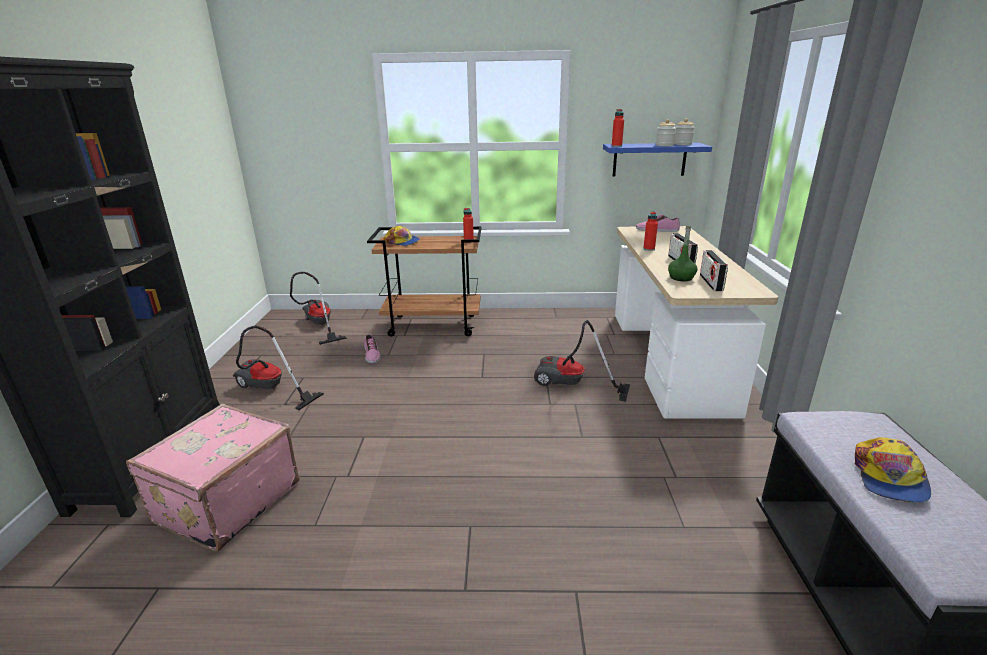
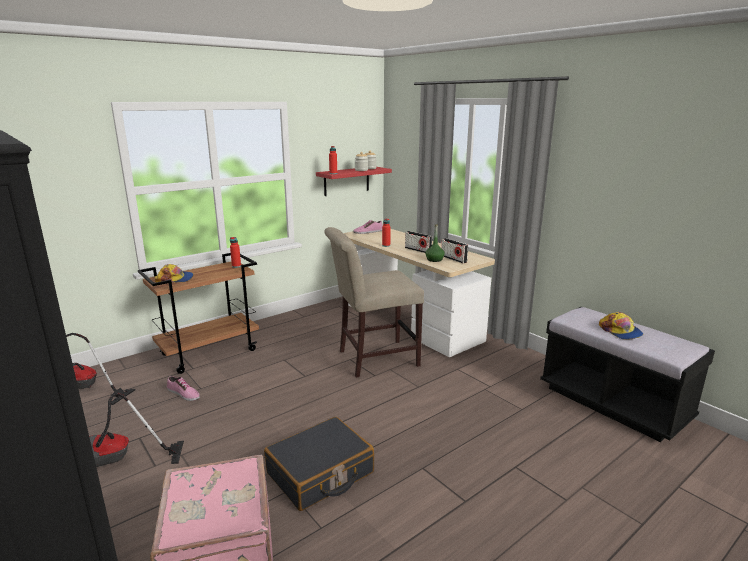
camera: 40 degrees left, 5 degrees down
(377, 476) = (320, 473): none -> black suitcase
(571, 385) = (373, 358): vacuum cleaner -> beige chair
(649, 159) = (346, 181): blue shelf -> red shelf

